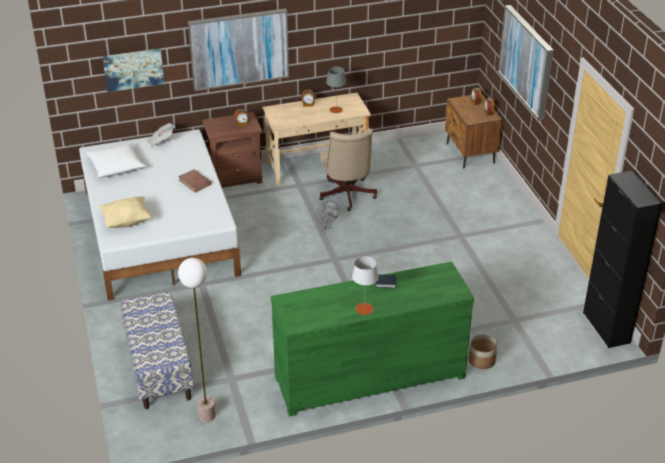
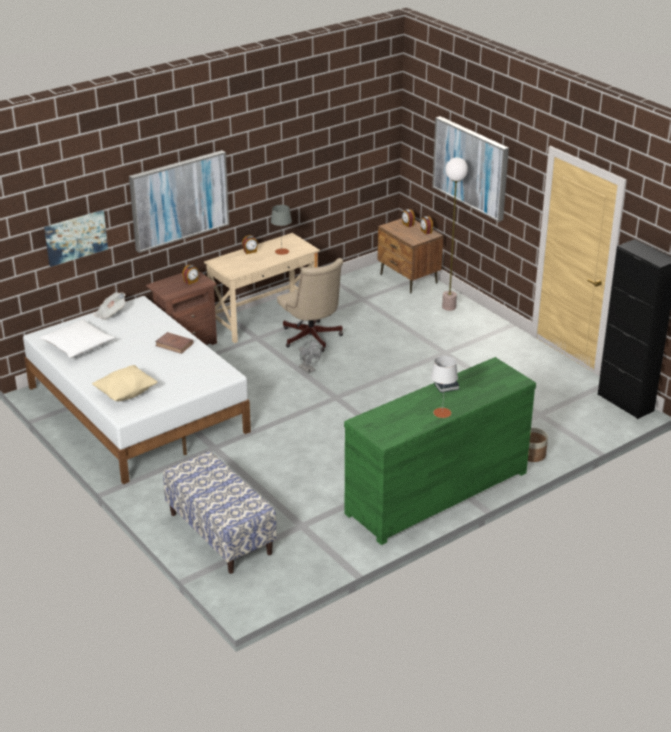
camera: 20 degrees left, 5 degrees down
(207, 415) = (298, 564): floor lamp -> floor lamp (449, 307)

